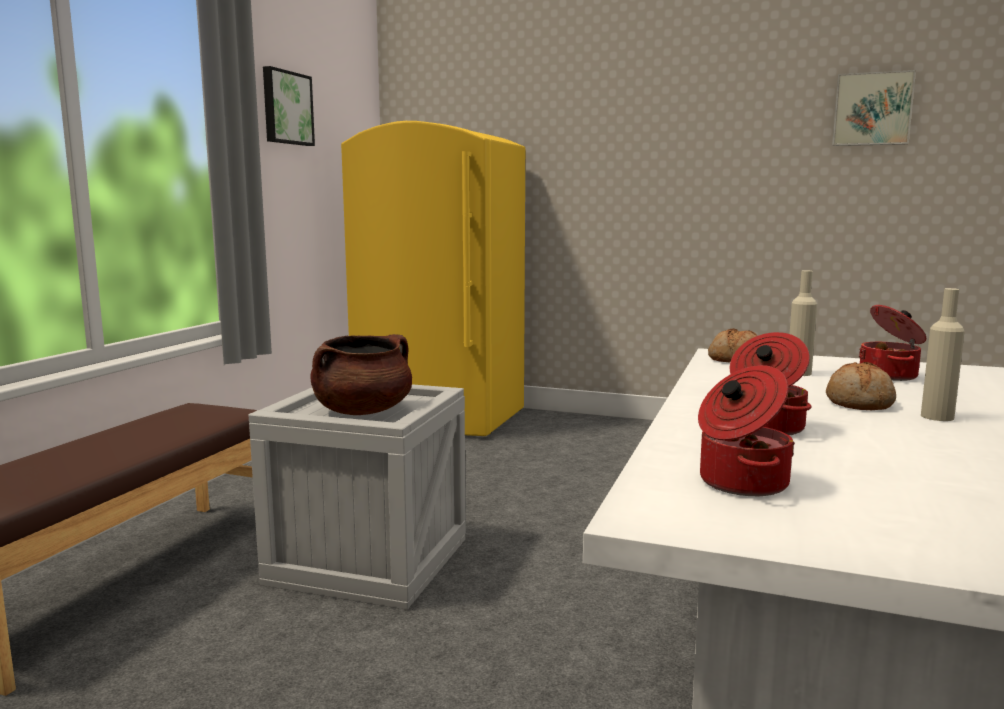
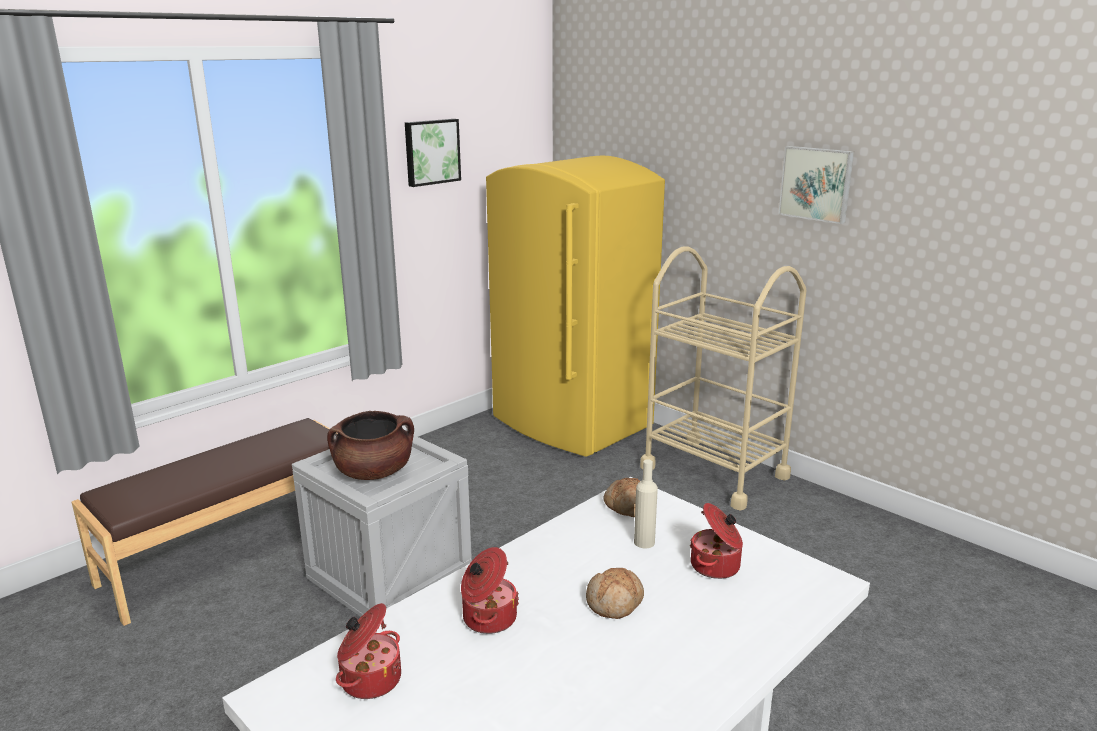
camera: 25 degrees right, 10 degrees up
(616, 430) = (714, 472): none -> beige cart
(872, 109) = (1014, 188): picture -> picture (816, 183)
(937, 417) = (640, 641): beige bottle -> none

